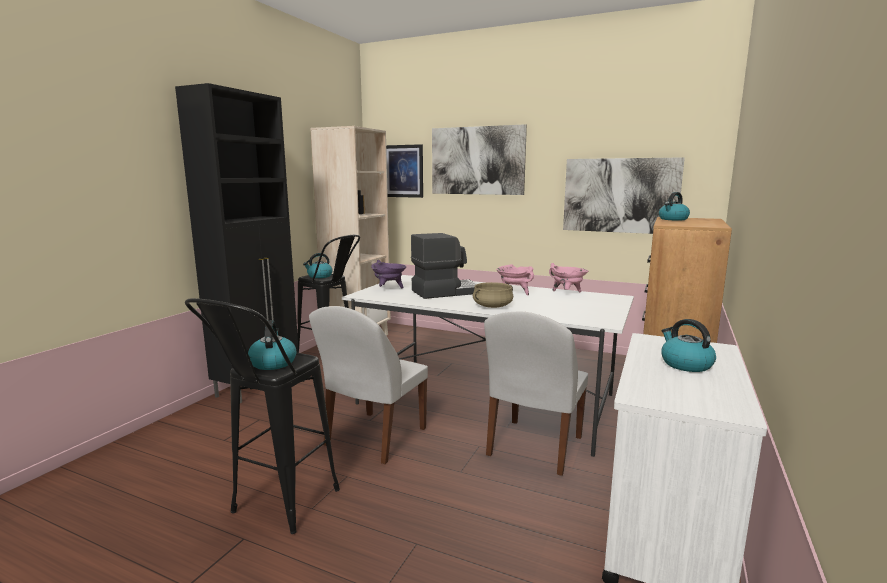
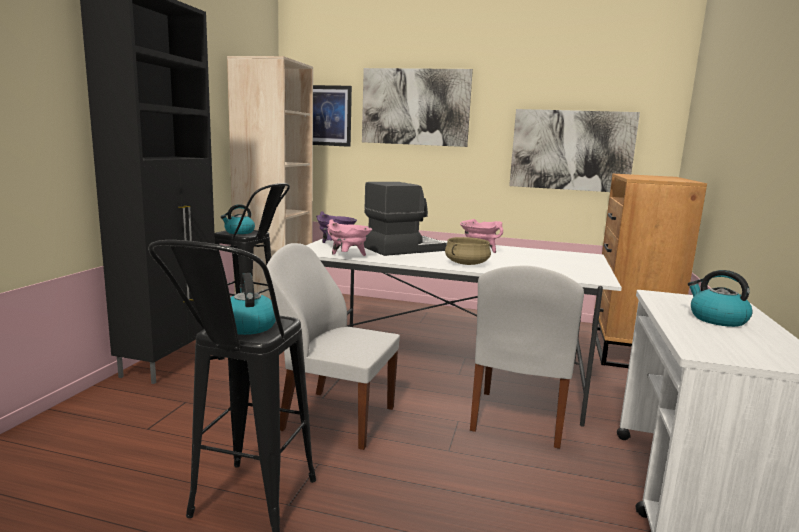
camera: 10 degrees left, 0 degrees up
(374, 438) = (335, 418): white chair -> white chair turned 90 degrees clockwise
(567, 293) = (534, 251): pink cooking pot -> pink cooking pot (348, 257)
(673, 219) = (634, 175): kettle -> none

